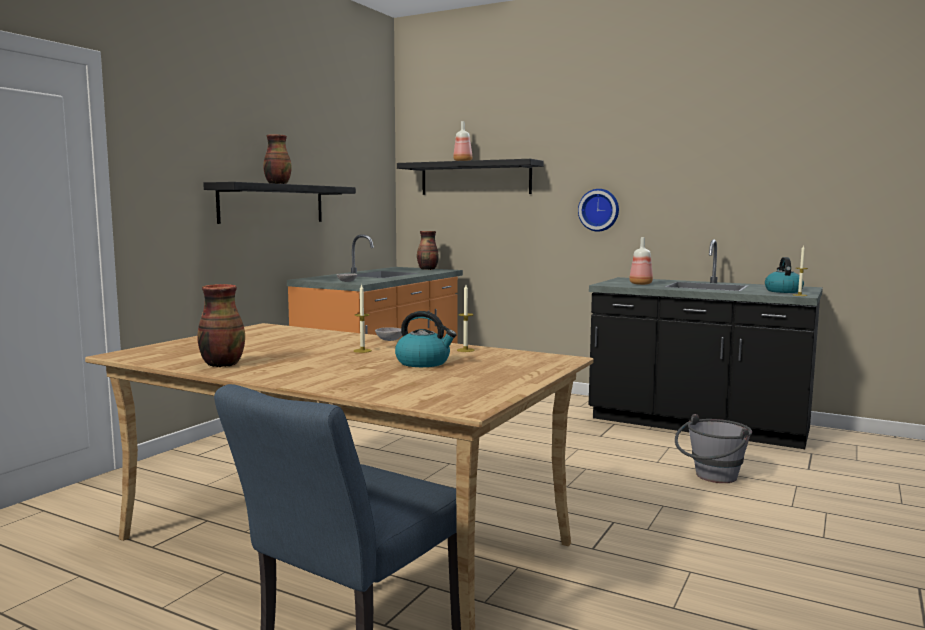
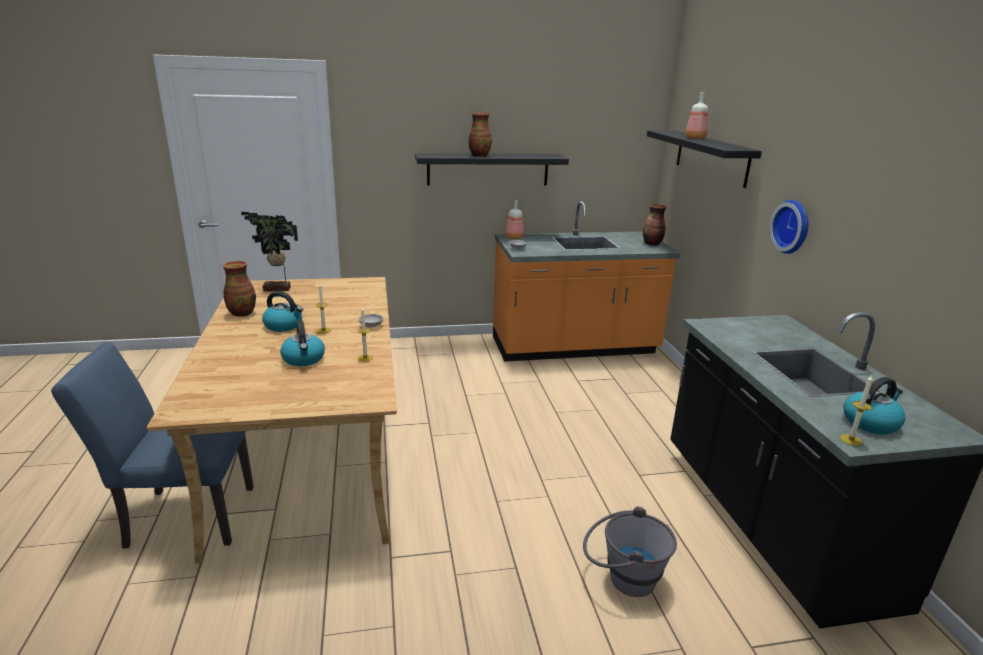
camera: 50 degrees right, 15 degrees up
(183, 348) = (277, 289): none -> potted plant
(311, 358) = (284, 326): none -> kettle
(640, 284) = (747, 337): bottle -> bottle (513, 238)

